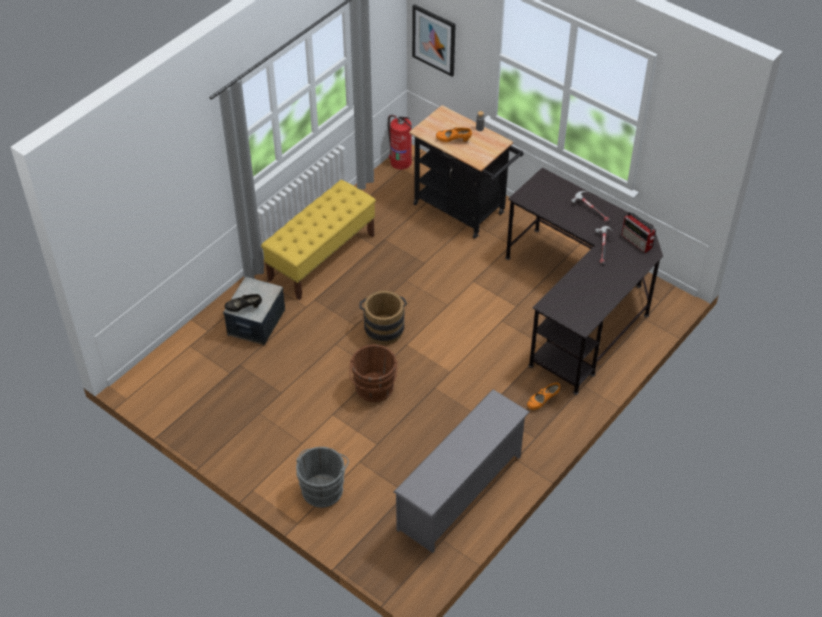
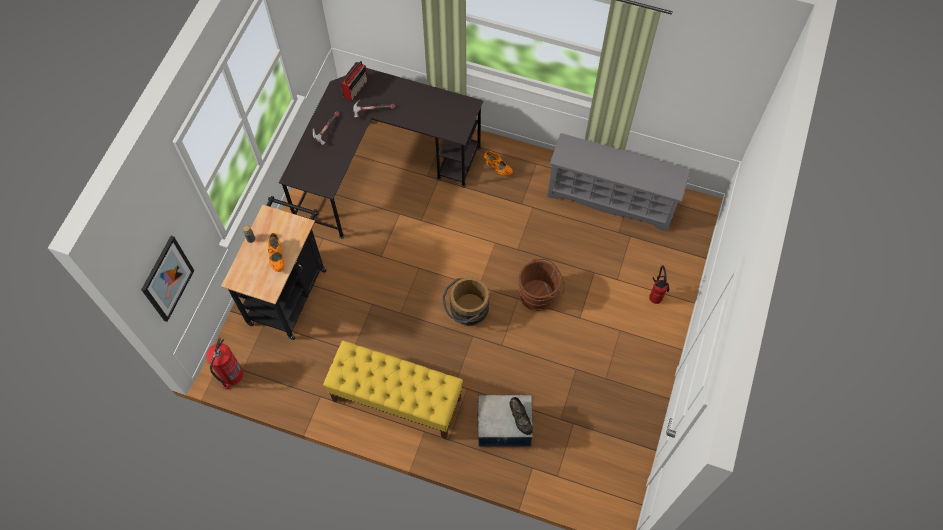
camera: 110 degrees left, 15 degrees up
(323, 488) = (655, 296): grey bucket -> fire extinguisher

